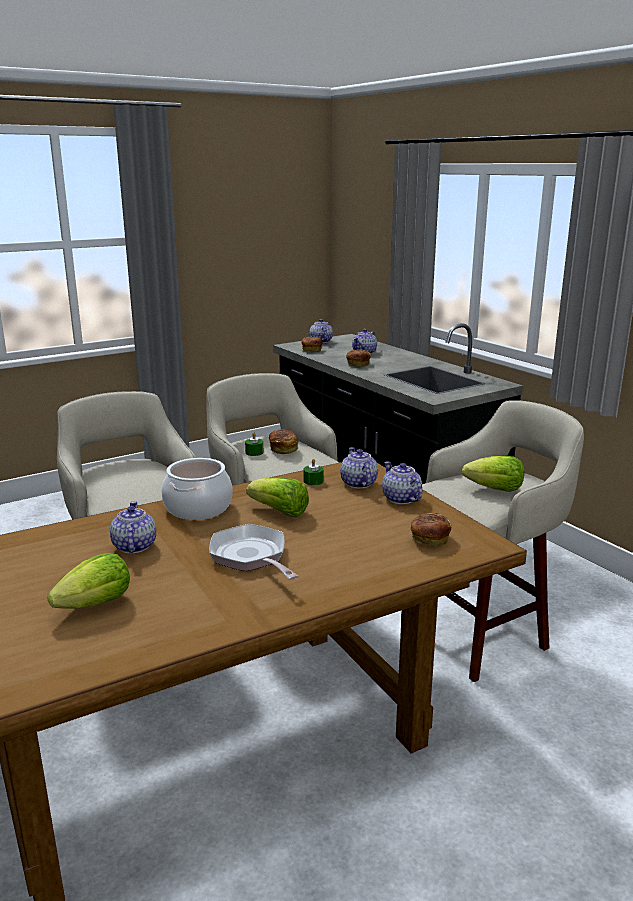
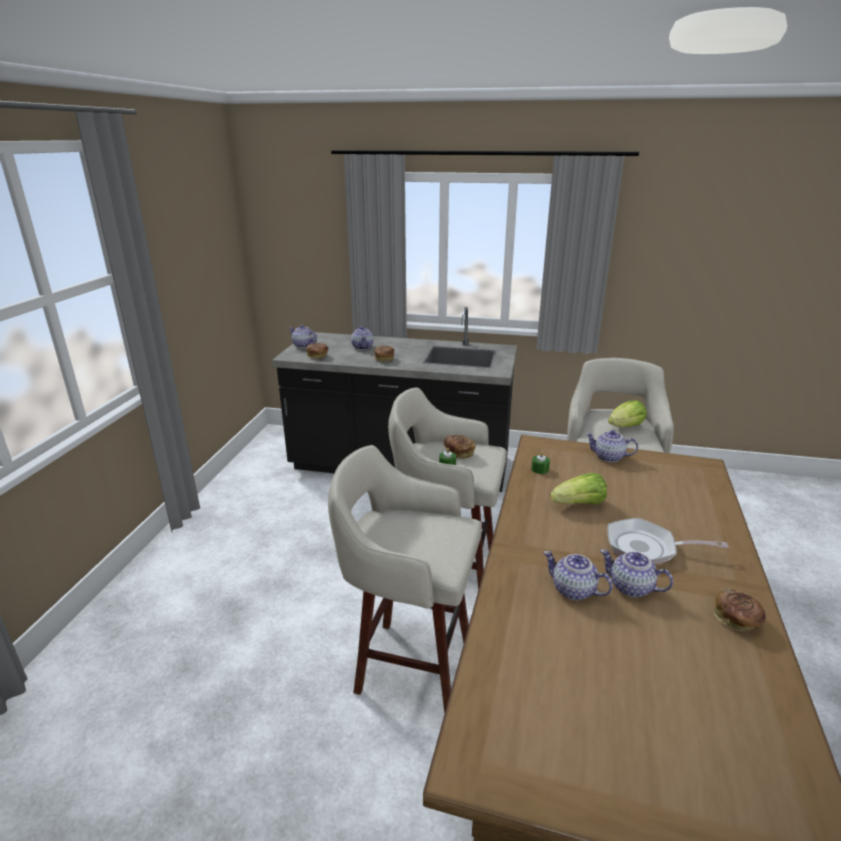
camera: 45 degrees left, 5 degrees up
(96, 604) = (669, 652): lettuce -> none
(198, 507) = (530, 531): cooking pot -> none
(358, 483) = (566, 458): teapot -> teapot (631, 587)
(429, 539) = (681, 477): bread -> bread (736, 620)

